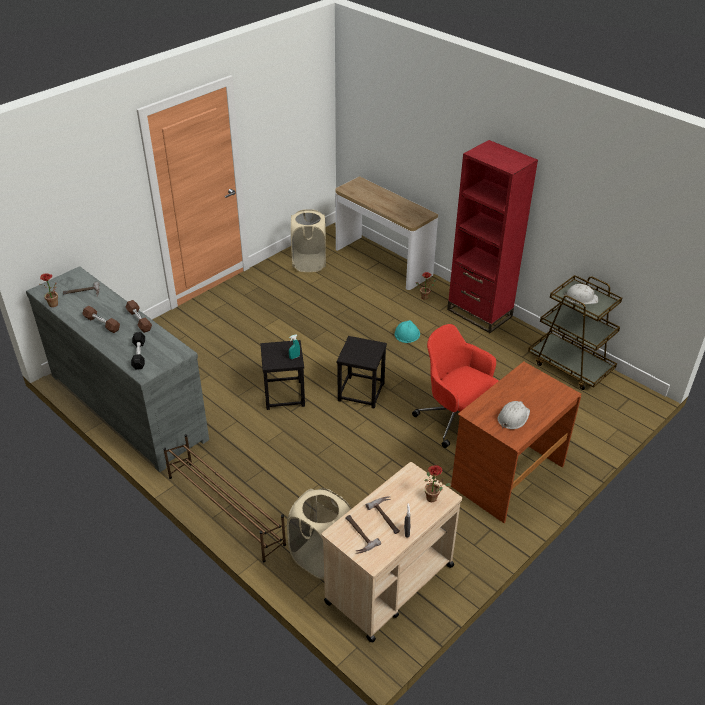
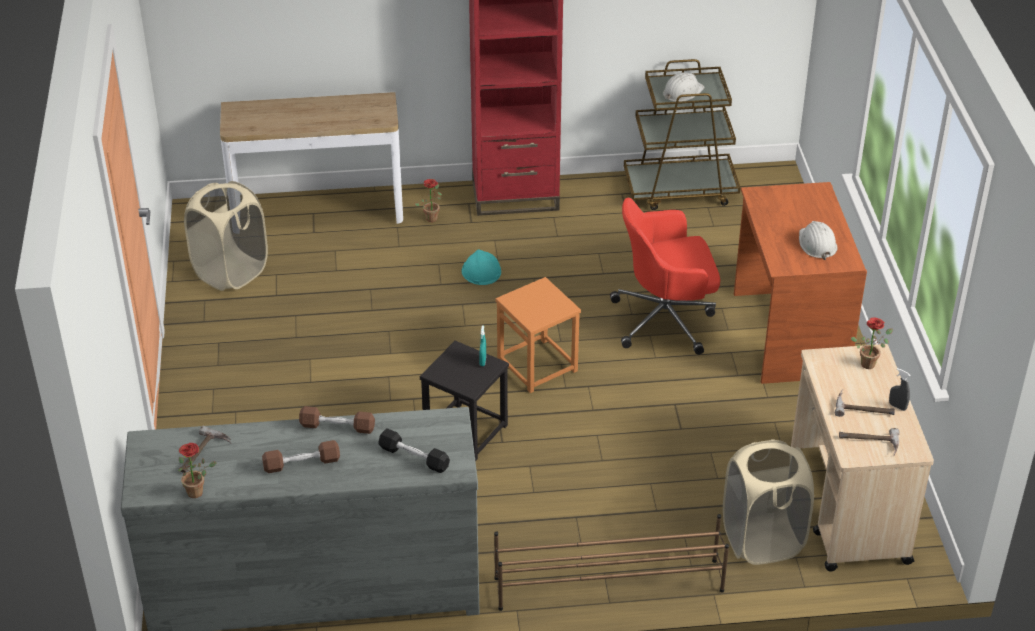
camera: 50 degrees left, 0 degrees up
(361, 392) = (538, 365): black stool -> orange stool

